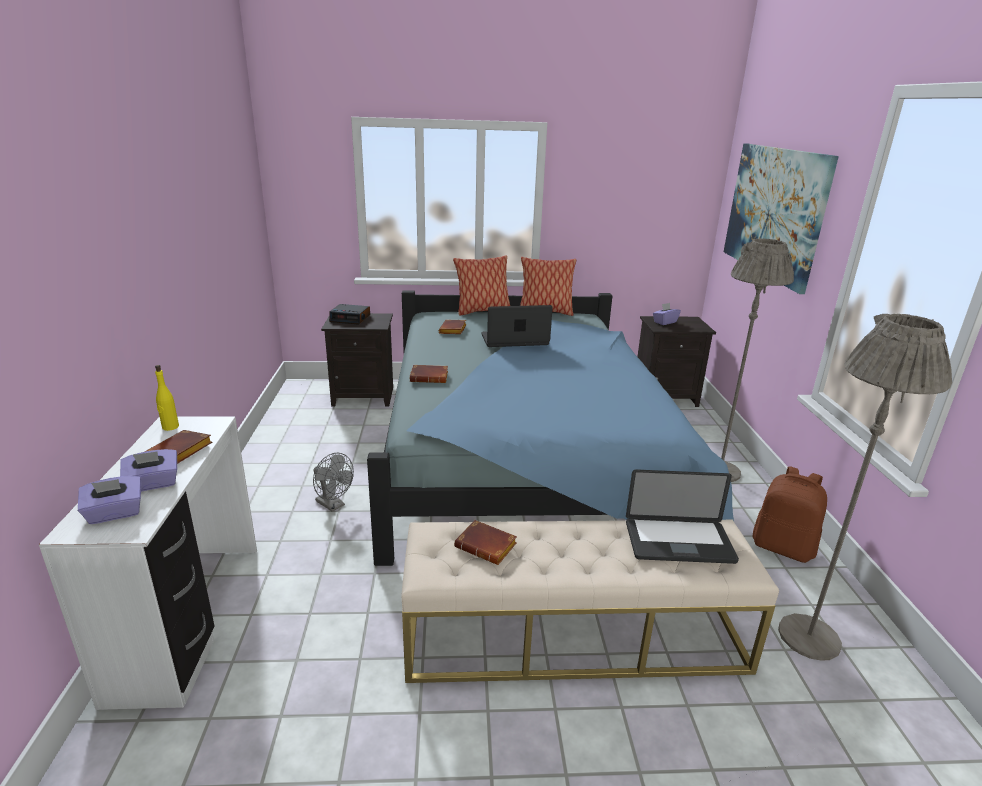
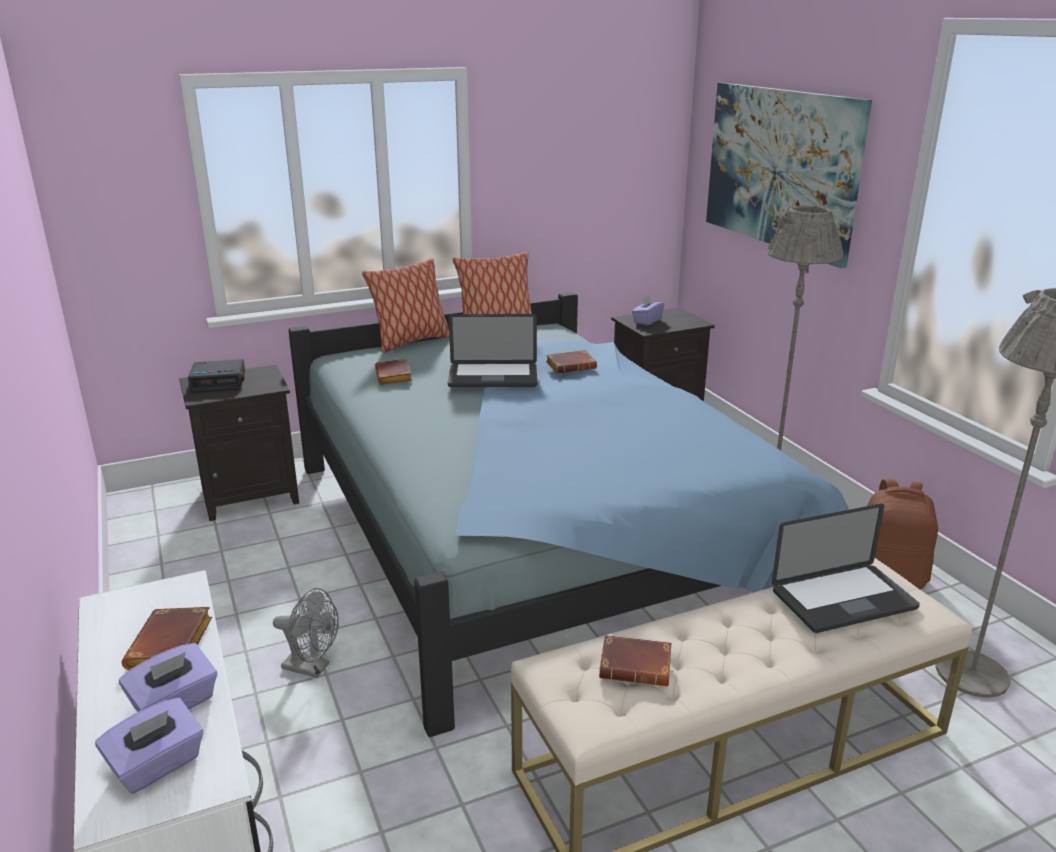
camera: 20 degrees left, 0 degrees up
(170, 427) = (115, 610): yellow bottle -> none
(430, 377) = (420, 451): brown book -> brown book (571, 366)
(514, 340) = (493, 377): laptop -> laptop turned 150 degrees counterclockwise

